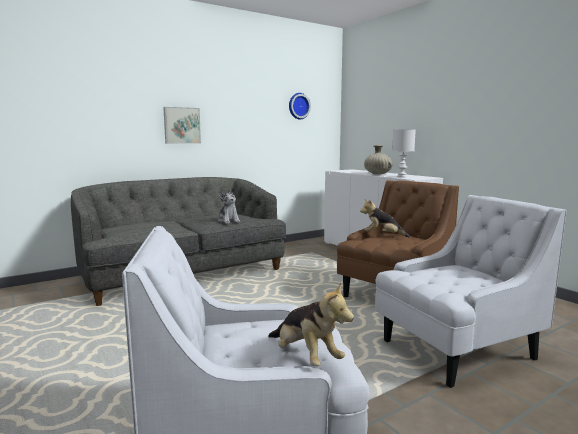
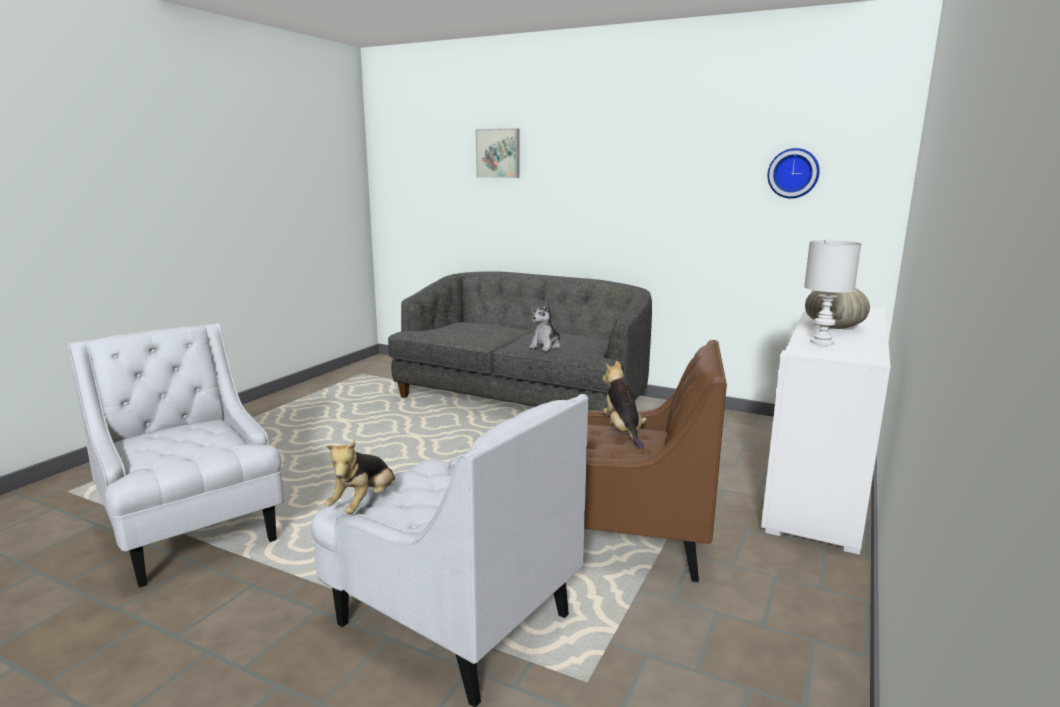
camera: 60 degrees right, 5 degrees up
(181, 125) = (582, 206): picture -> picture (498, 153)
(306, 357) = (146, 460): plush toy -> plush toy (364, 504)

